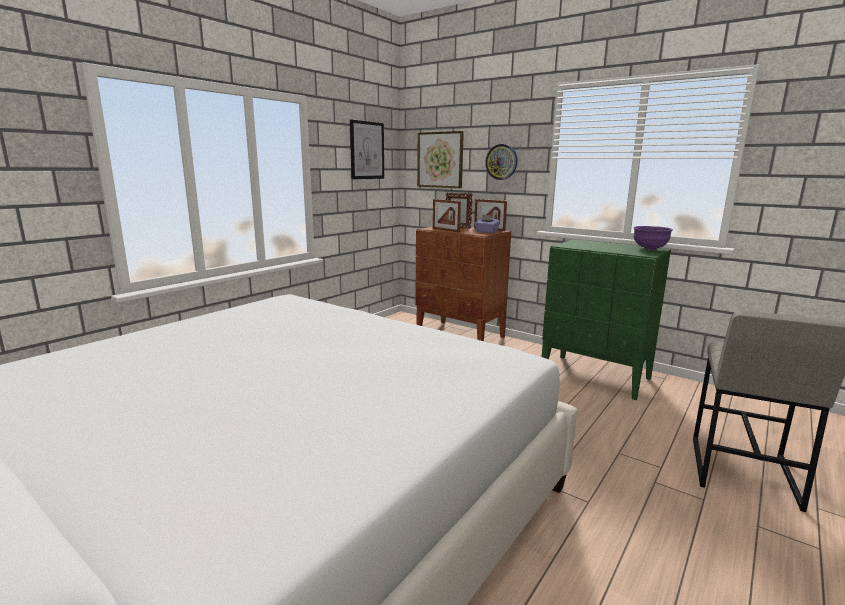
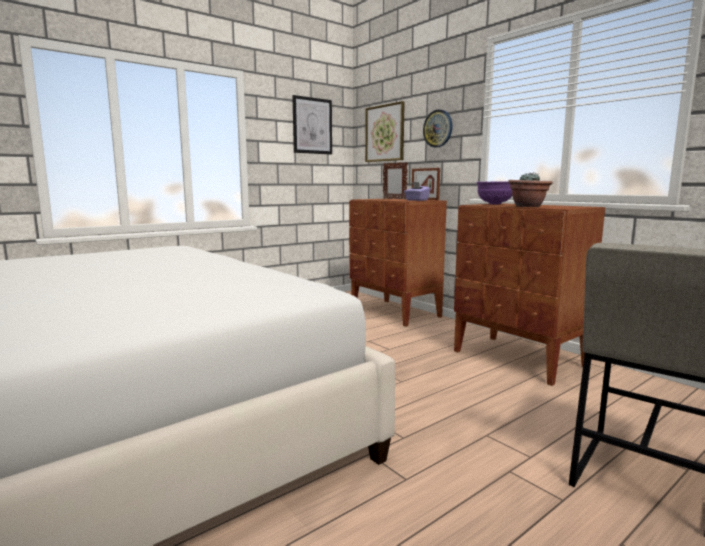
camera: 15 degrees right, 5 degrees down
(445, 230) = (377, 199): picture frame -> none
(595, 377) = (517, 359): green dresser -> brown dresser
(616, 251) = (528, 206): none -> potted plant
(649, 249) = (575, 206): purple bowl -> purple bowl (494, 204)

